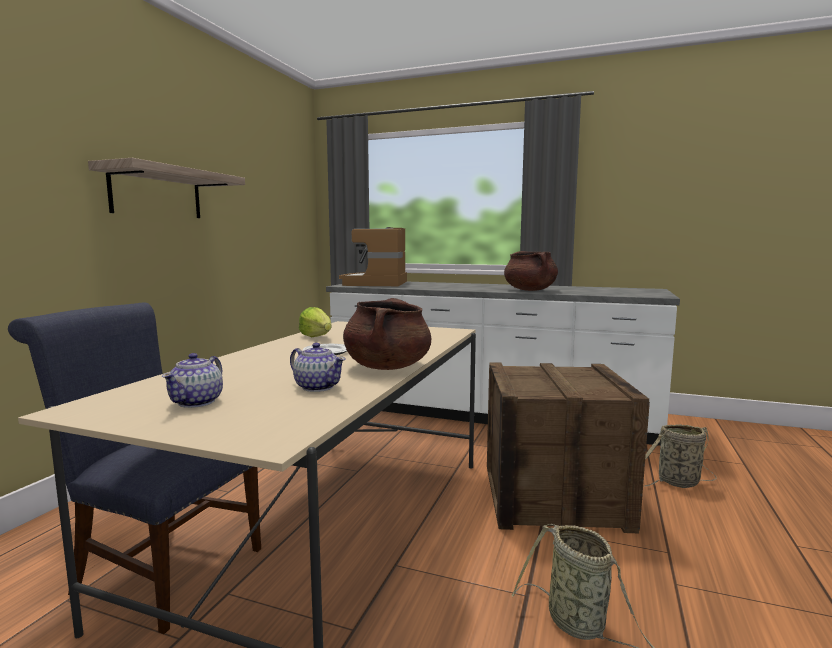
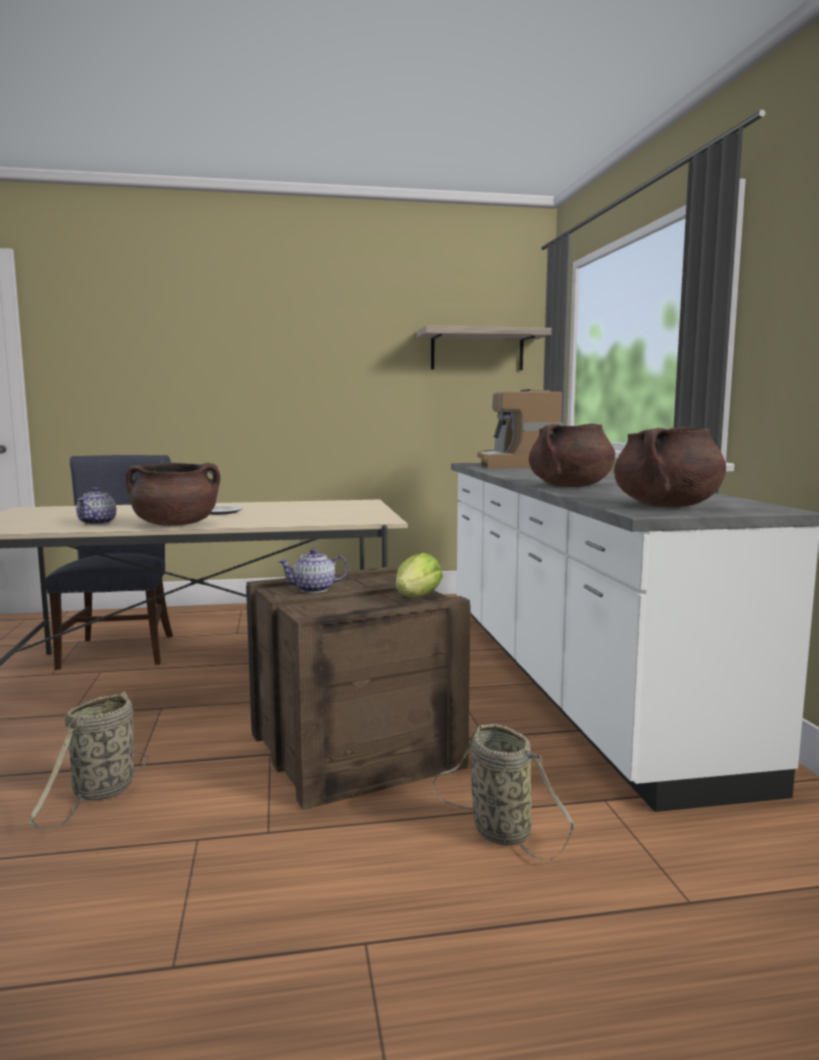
camera: 60 degrees right, 0 degrees up
(157, 193) = (287, 365): shelf -> shelf (477, 350)
(197, 402) = (50, 515): teapot -> teapot (314, 589)
(316, 337) = (283, 505): lettuce -> lettuce (417, 597)
(376, 283) = (515, 465): coffee machine -> coffee machine turned 75 degrees counterclockwise
(636, 293) = (666, 506): none -> brown cooking pot

